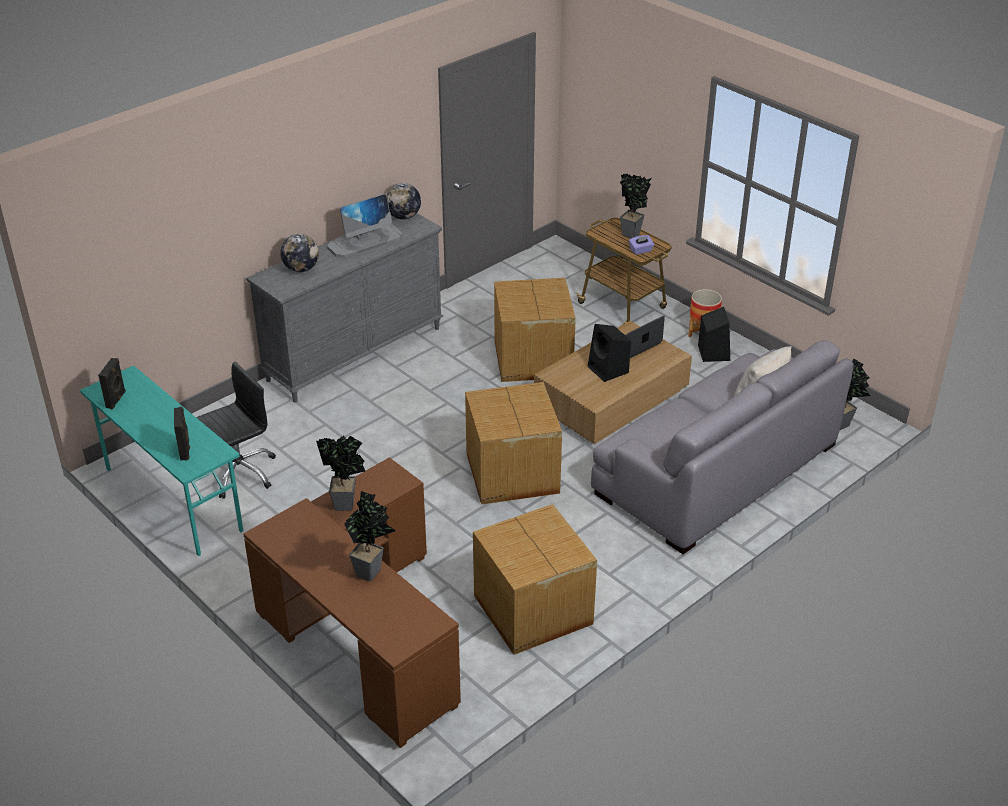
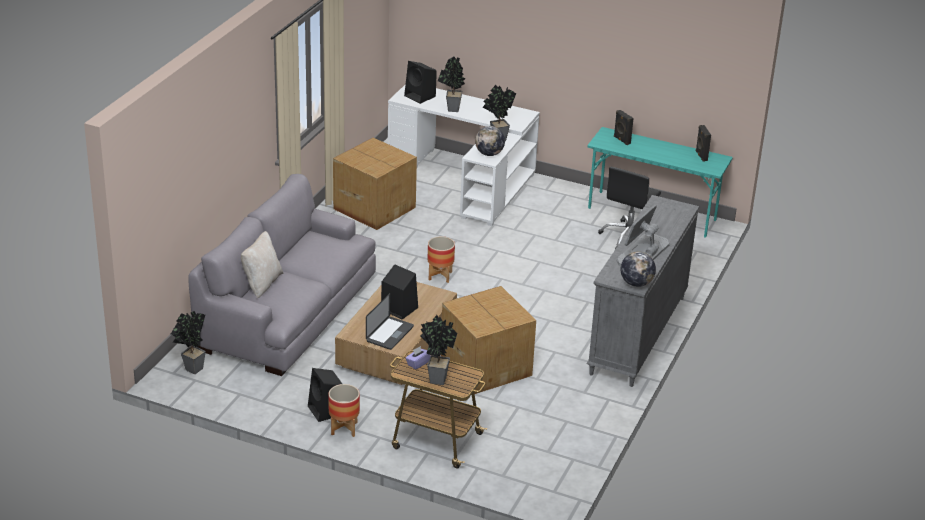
camera: 155 degrees right, 5 degrees down
(301, 269) = (666, 220): globe -> globe (489, 154)
(359, 633) = (468, 179): brown desk -> white desk
(398, 618) = (420, 96): none -> black speaker
(511, 474) = (440, 276): cardboard box -> planter

